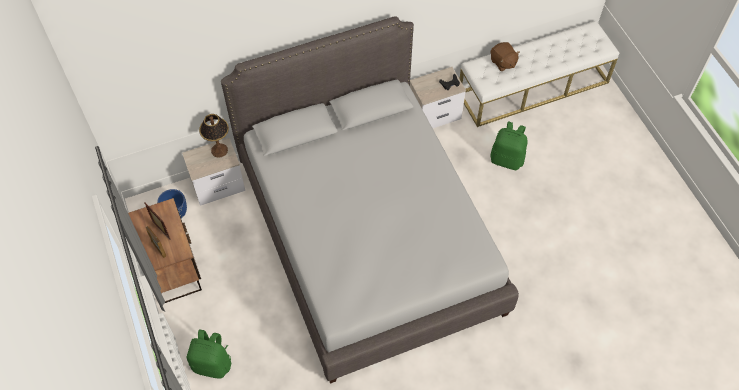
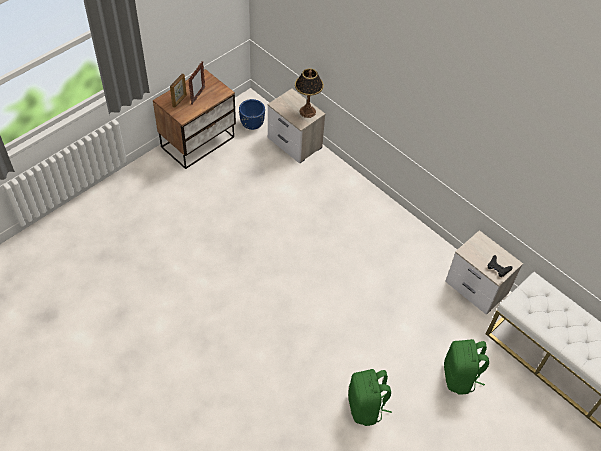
camera: 65 degrees right, 5 degrees down
(213, 364) = (118, 202): green backpack -> green backpack (366, 407)
(369, 236) = (297, 276): grey bed -> none
(503, 62) = (561, 310): brown plush toy -> none

